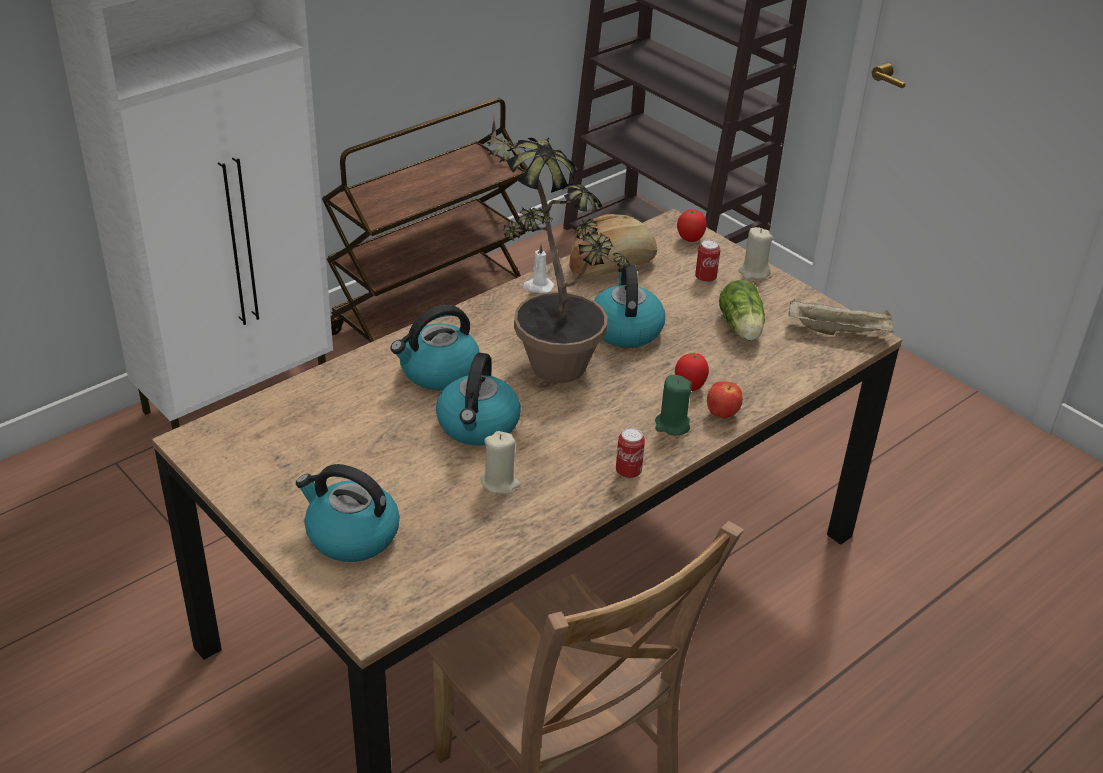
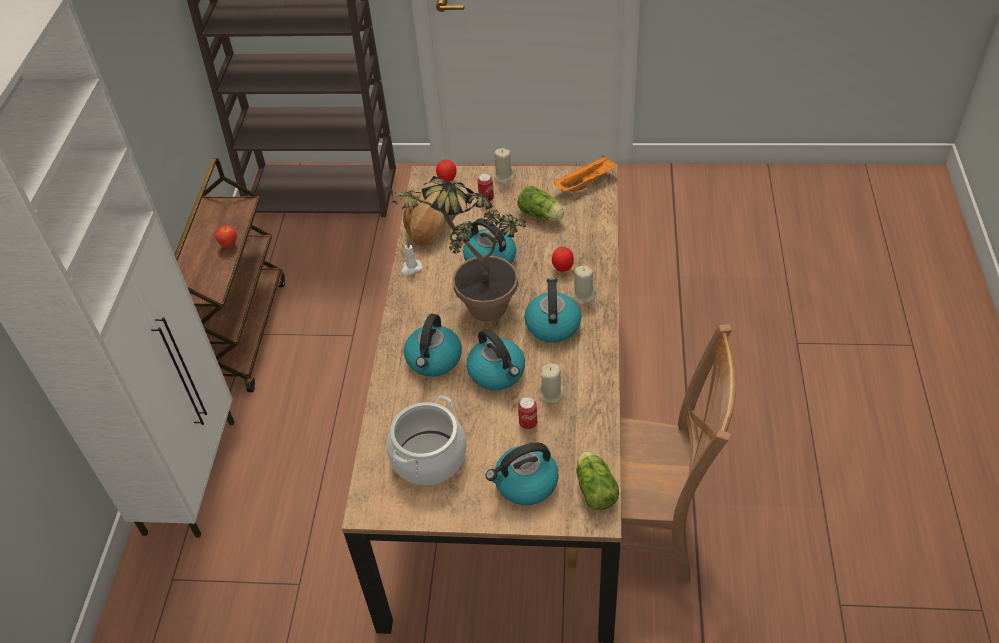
camera: 40 degrees left, 10 degrees up
(305, 443) = (428, 457): none -> cooking pot
(408, 594) = (594, 487): none -> lettuce
(598, 426) = (552, 324): none -> kettle
(628, 472) = (598, 338): can -> can (528, 423)
(672, 425) = (583, 296): green candle -> beige candle
(722, 414) = (596, 271): apple -> apple (229, 244)
(839, 331) = (586, 183): beige tray -> orange tray

